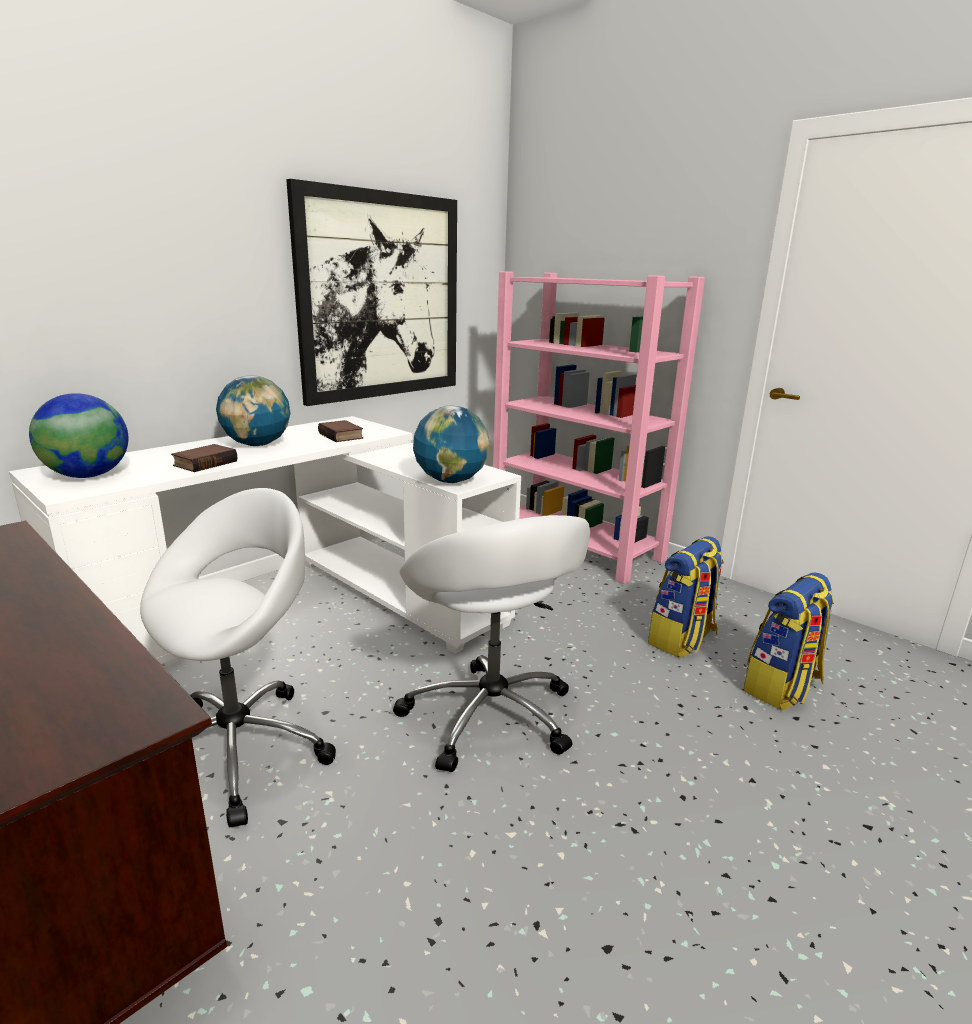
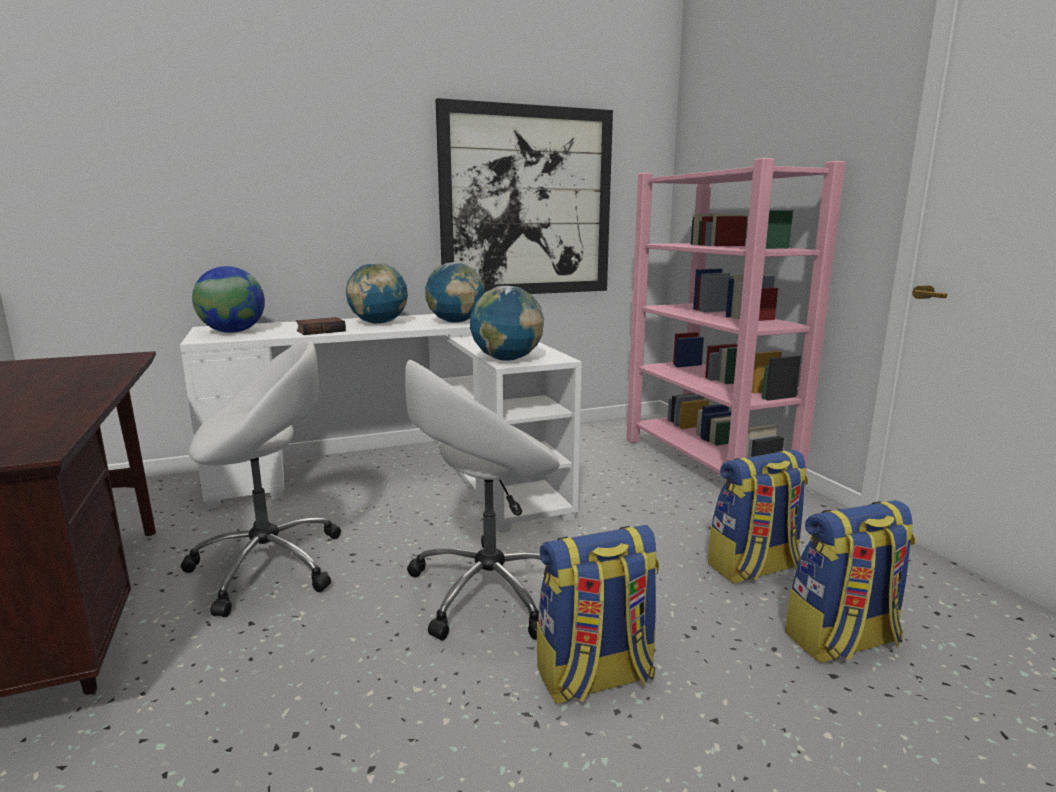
camera: 25 degrees right, 5 degrees down
(342, 436) = (456, 322): book -> globe
(491, 719) = (484, 592): white office chair -> white office chair turned 60 degrees clockwise
(645, 773) = (595, 677): none -> backpack

